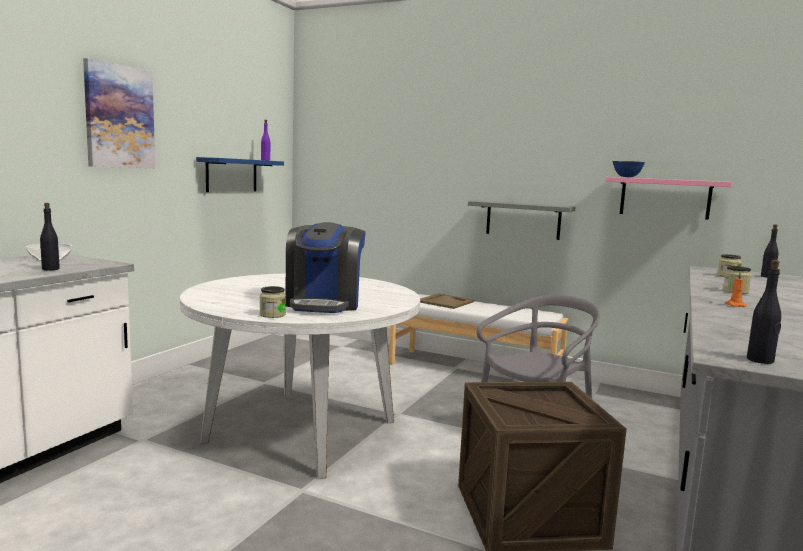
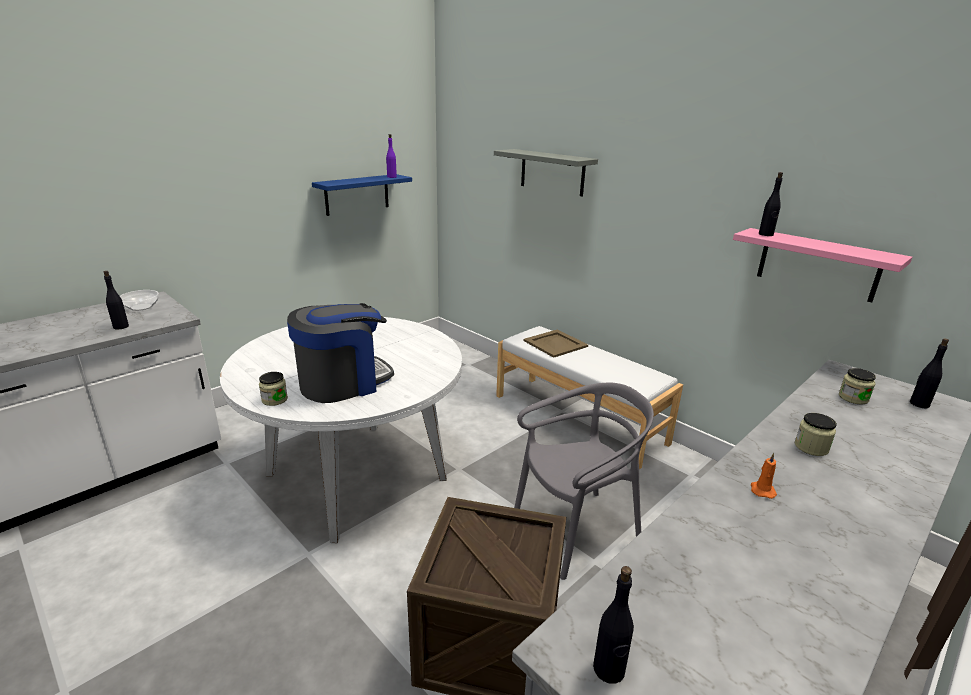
camera: 20 degrees right, 15 degrees up
(119, 117) = (217, 156): picture -> none
(324, 304) = (343, 382): coffee machine -> coffee machine turned 150 degrees counterclockwise
(523, 220) = (647, 265): grey shelf -> grey shelf (552, 172)
(627, 177) = (766, 234): blue bowl -> black bottle

